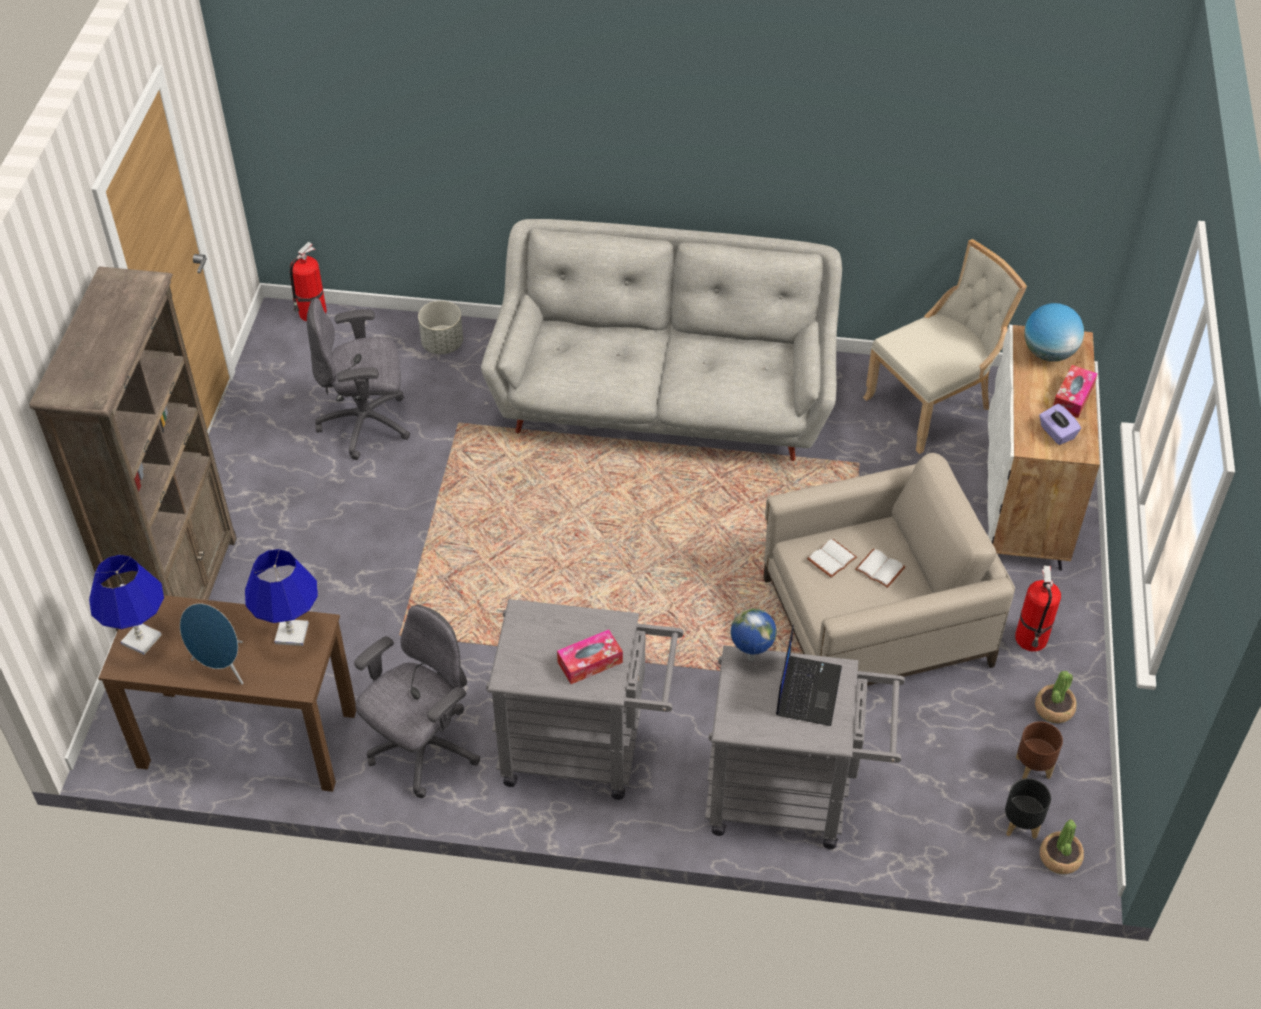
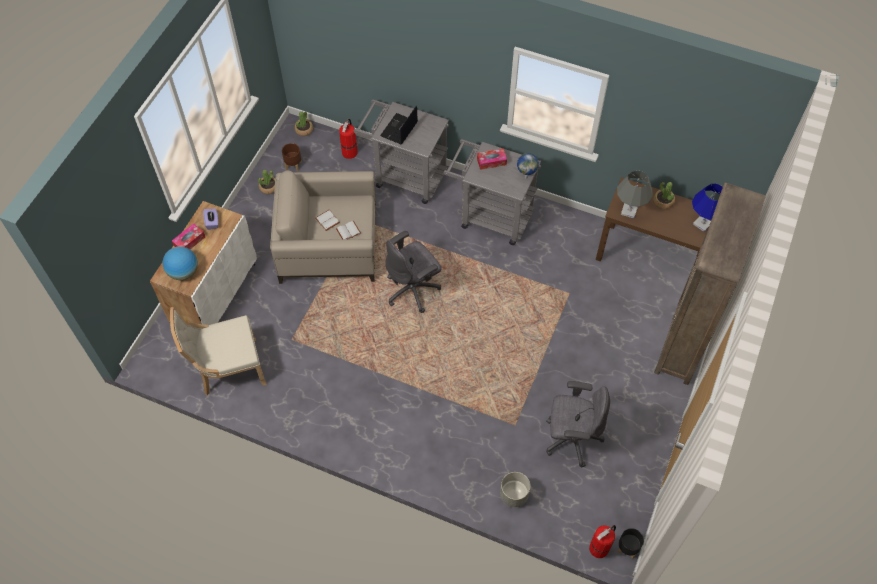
camera: 165 degrees left, 10 degrees up
(221, 667) = (663, 202): blue speaker -> potted plant
(291, 633) = (629, 211): blue table lamp -> grey table lamp
(423, 749) = (566, 233): grey office chair -> grey office chair (413, 289)
(664, 400) = (385, 412): grey sofa -> none
(750, 658) = (418, 148): globe -> globe (526, 176)
(1021, 825) = (312, 145): black planter -> black planter (627, 548)
(1031, 639) = (259, 220): fire extinguisher -> fire extinguisher (350, 152)

